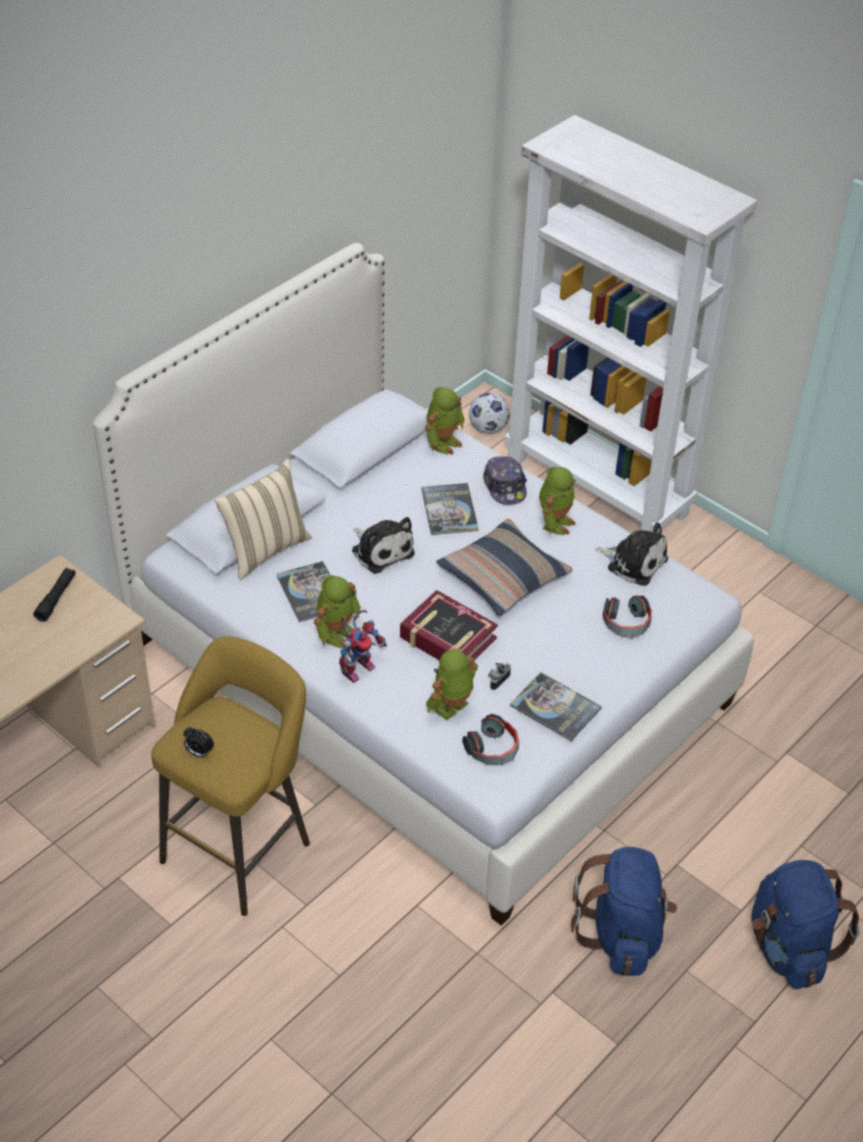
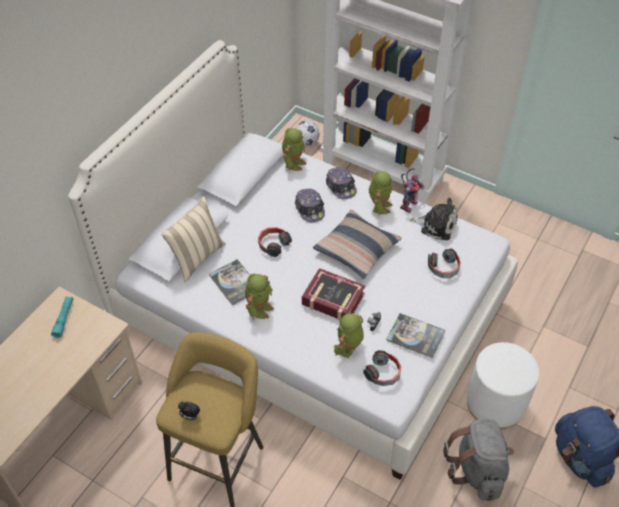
camera: 10 degrees left, 5 degrees up
(56, 598) = (64, 319): black flashlight -> turquoise flashlight
(358, 667) = (279, 330): toy robot -> toy robot (408, 203)
(381, 550) = (273, 244): plush toy -> headphones
(449, 510) = (310, 209): book -> cap
(622, 934) = (477, 470): blue backpack -> grey backpack
(677, 847) = (495, 403): none -> white ottoman

